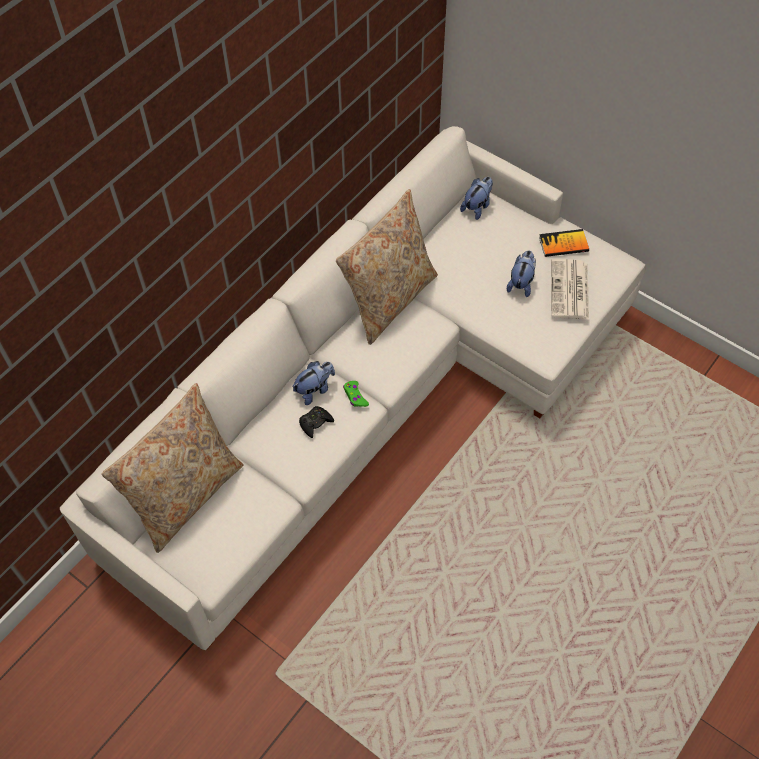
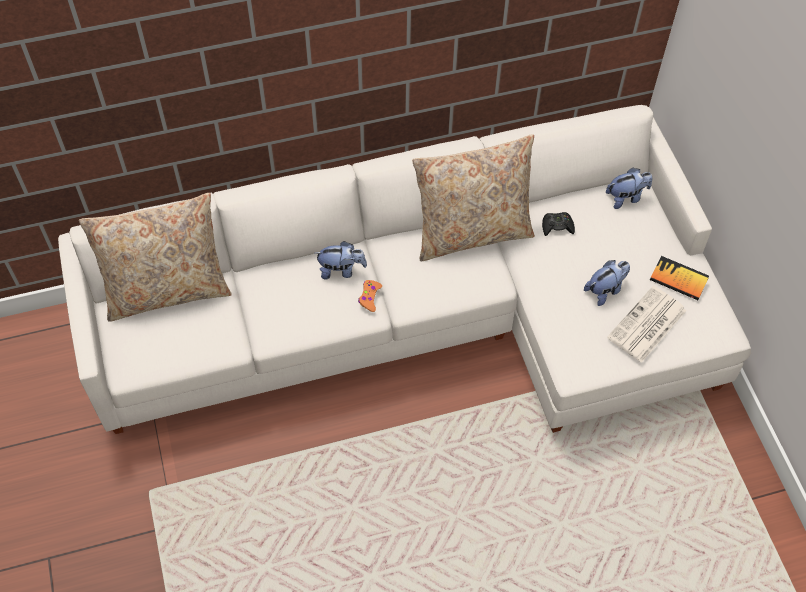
camera: 35 degrees right, 0 degrees up
(315, 423) = (317, 298): black game controller -> black game controller (557, 226)
(355, 396) = (369, 297): green game controller -> orange game controller

